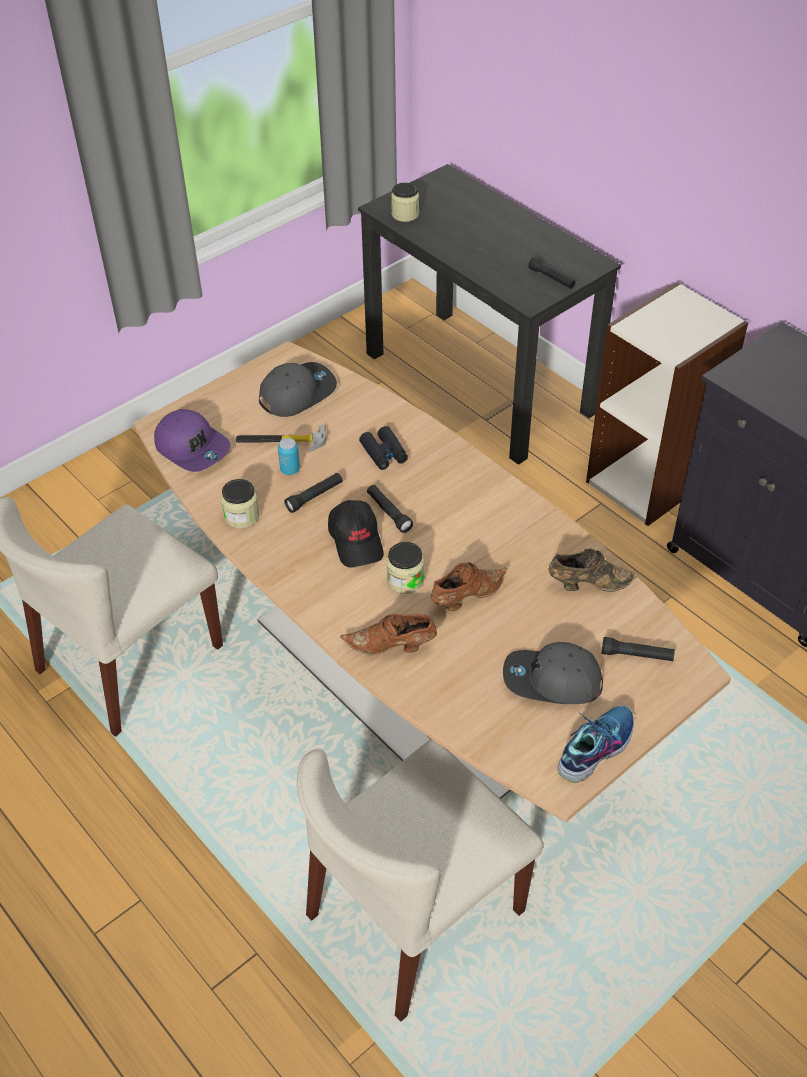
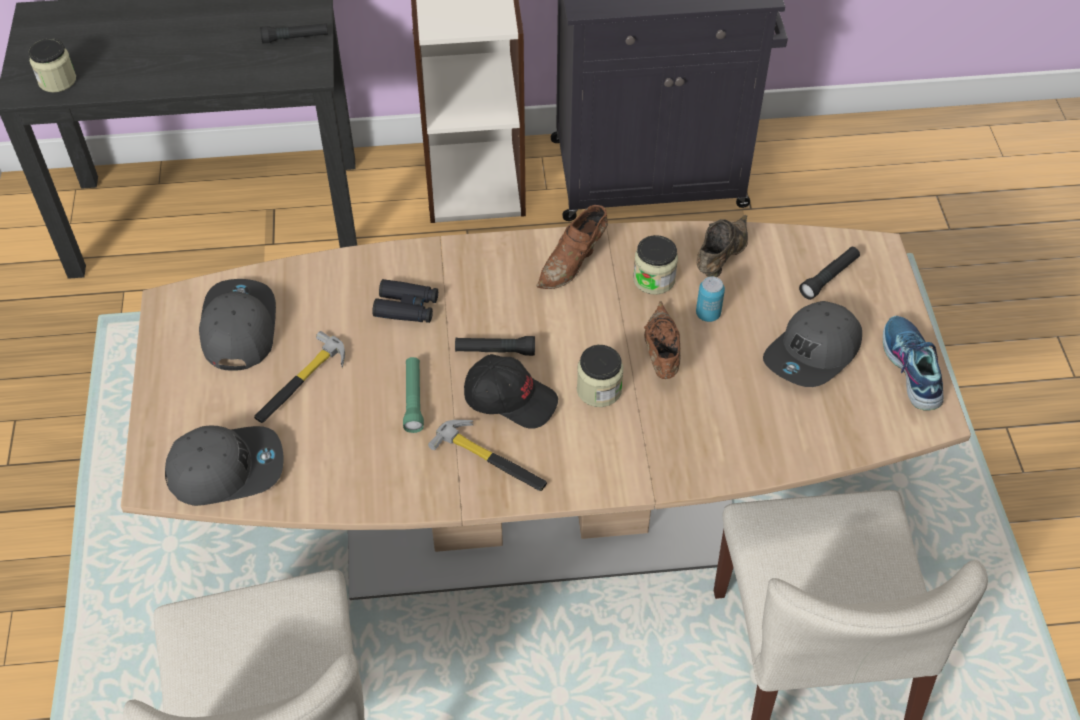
camera: 55 degrees left, 5 degrees up
(193, 447) = (226, 468): purple cap -> grey cap
(242, 516) = (381, 479): jar -> jar (654, 279)
(290, 470) = (352, 398): can -> can (708, 314)
(301, 558) = (491, 459): none -> hammer
(314, 497) = (413, 399): black flashlight -> green flashlight
(392, 647) = (677, 449): brown shoe -> brown shoe (574, 262)

